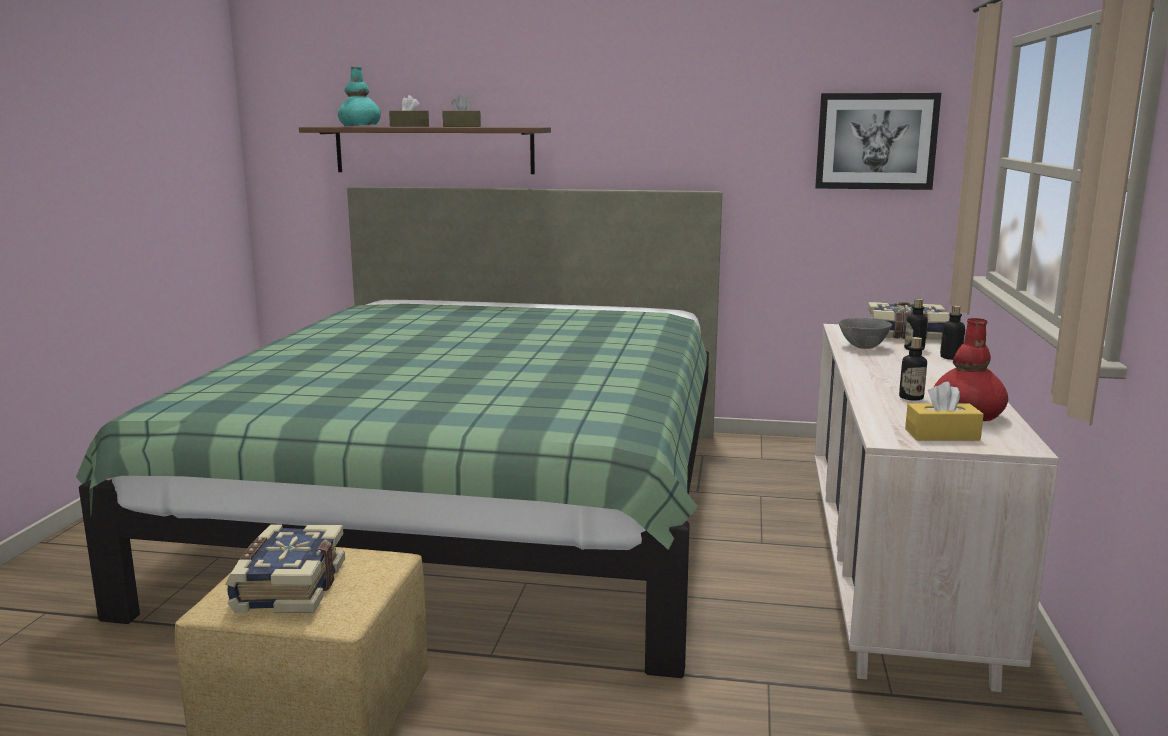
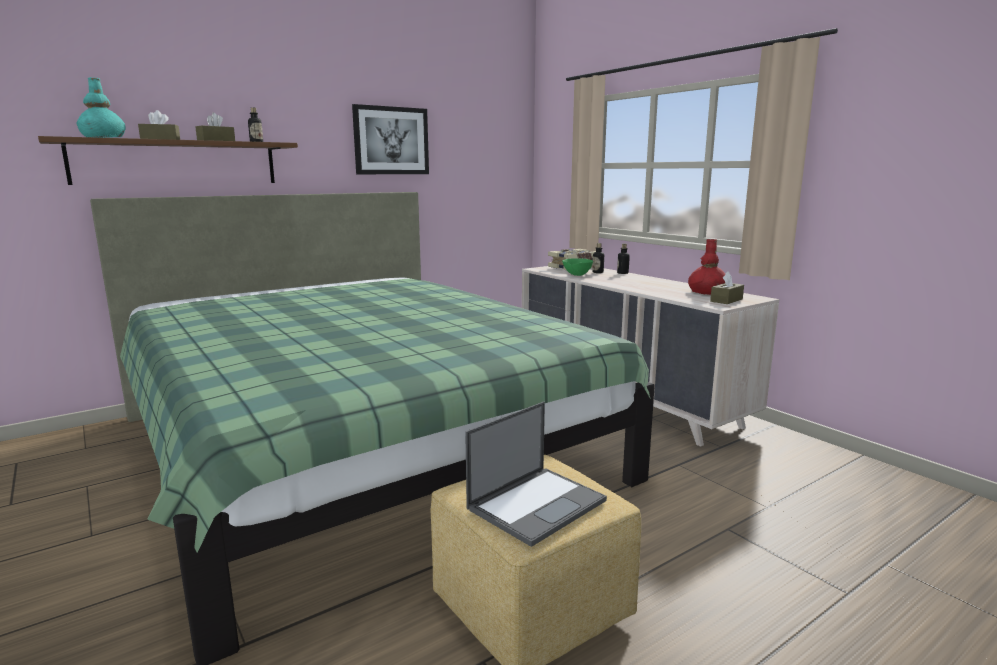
camera: 45 degrees left, 0 degrees up
(287, 587) = (537, 504): book -> laptop
(863, 347) = (577, 275): grey bowl -> green bowl
(876, 141) = (493, 158): picture -> picture (391, 141)
(911, 397) = (667, 290): bottle -> bottle (256, 142)
(942, 435) = (726, 300): yellow tissue box -> brown tissue box

